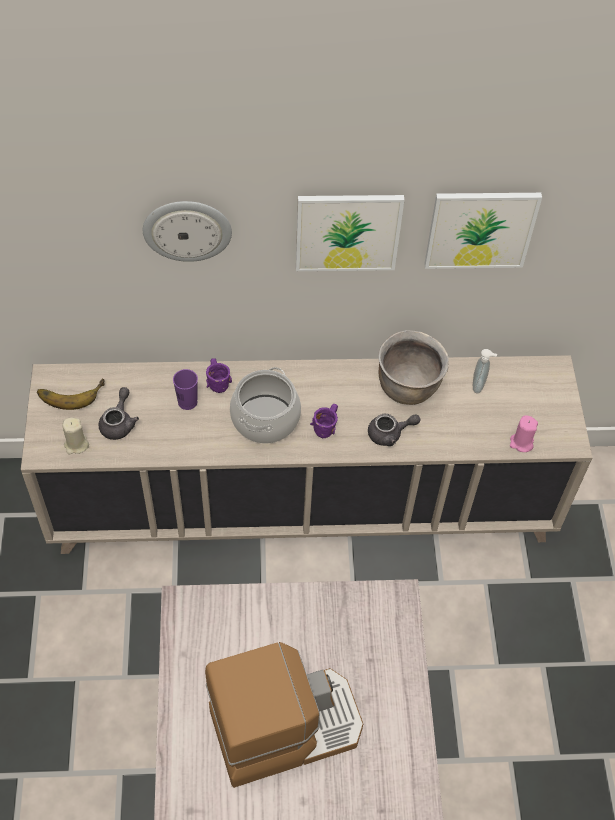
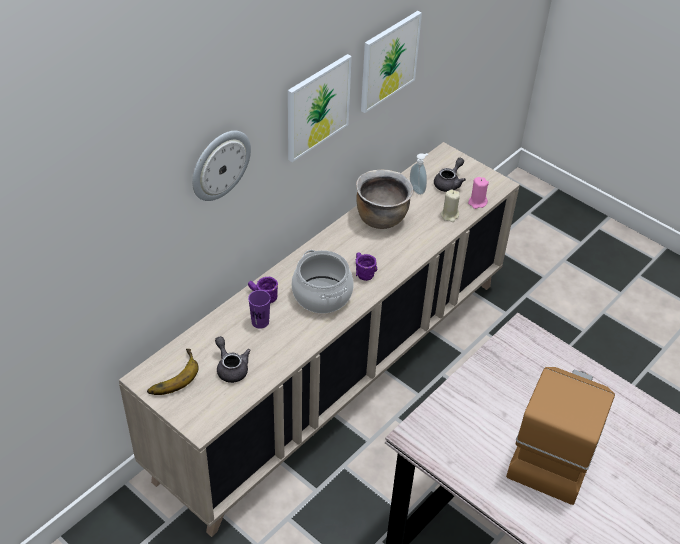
camera: 45 degrees left, 10 degrees down
(76, 445) = (219, 403): beige candle -> beige candle (449, 215)
(390, 434) = (404, 249): grey teapot -> grey teapot (449, 183)

